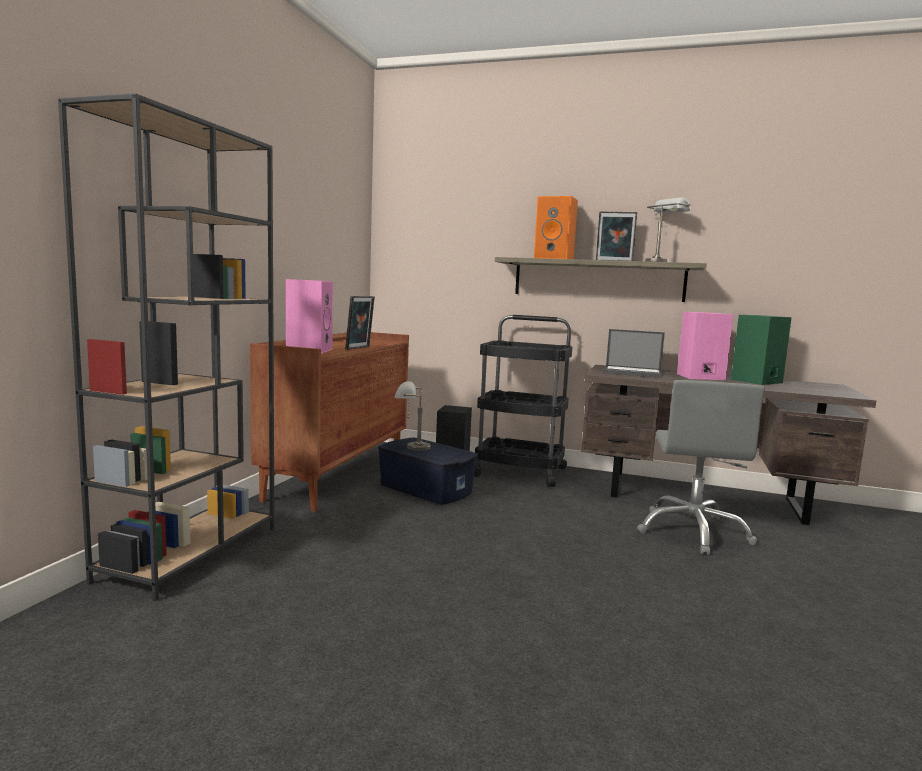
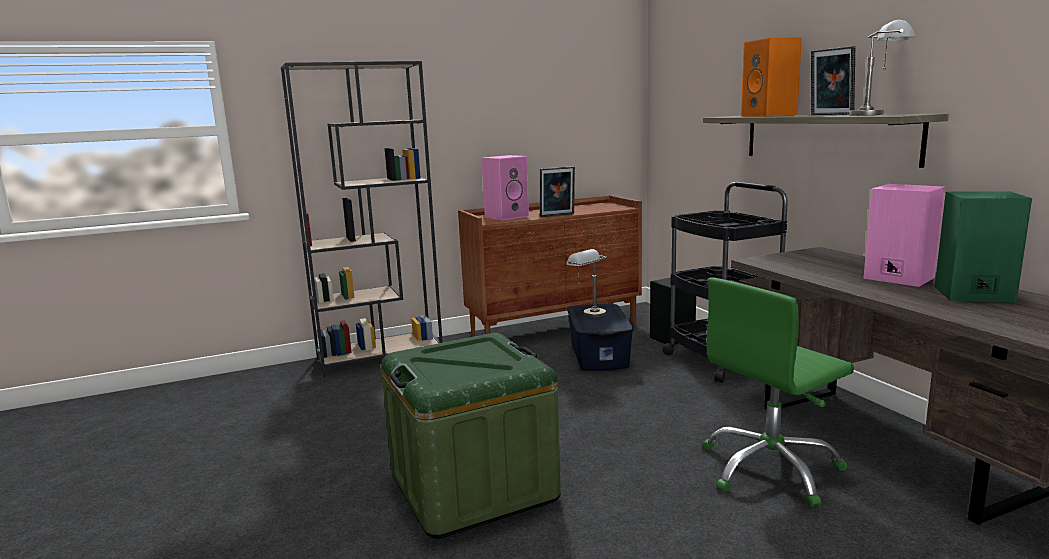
camera: 50 degrees right, 5 degrees up
(583, 630) = (473, 486): none -> green storage box
(633, 372) = (816, 262): laptop -> none
(693, 531) = (770, 468): grey office chair -> green office chair

